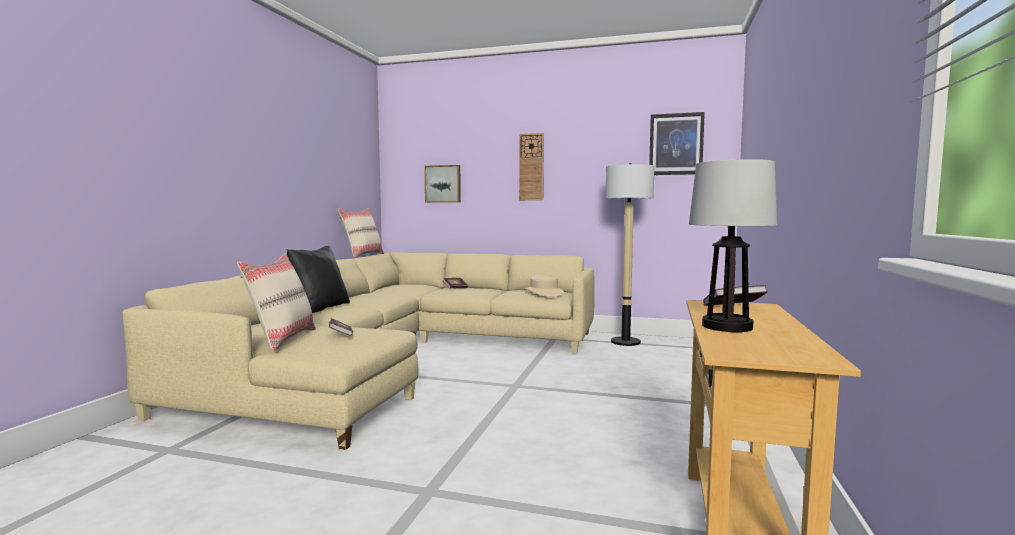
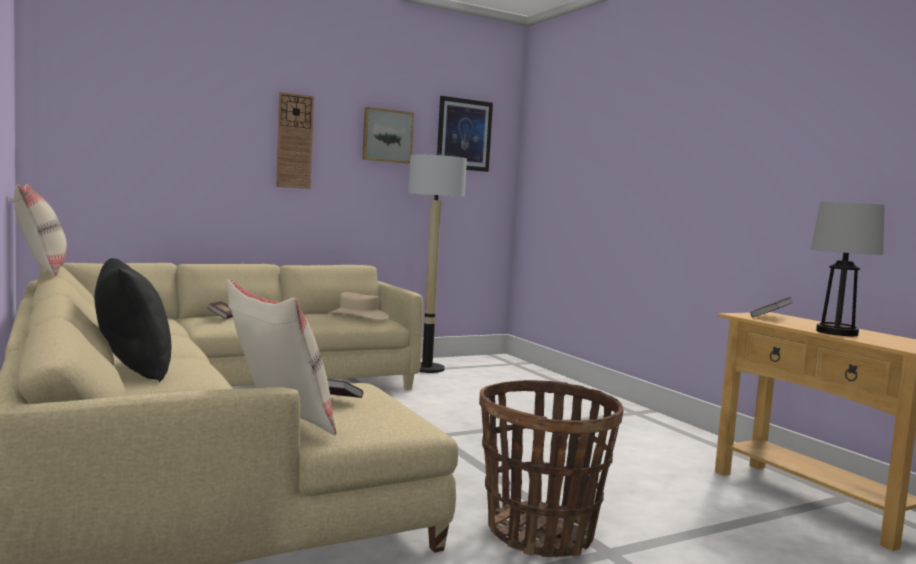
camera: 45 degrees left, 0 degrees up
(420, 462) = (541, 533): none -> basket
(443, 184) = (150, 151): picture -> picture (387, 136)

